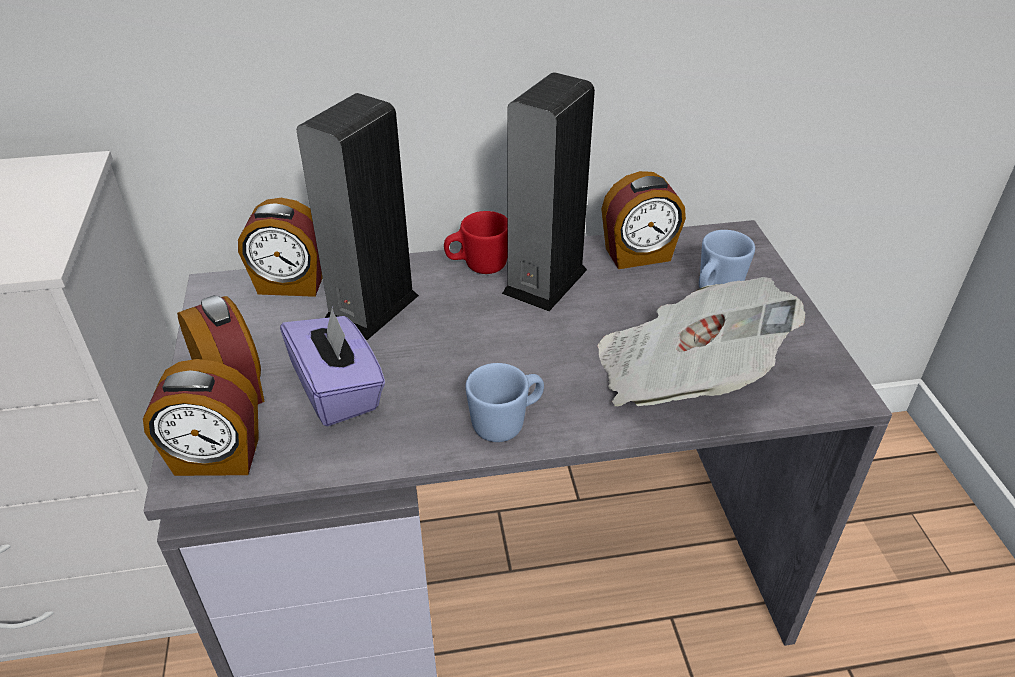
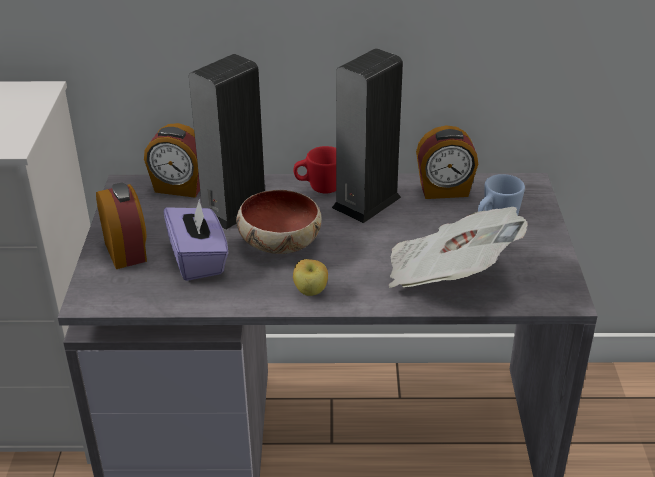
camera: 10 degrees right, 5 degrees down
(216, 458) = (109, 292): alarm clock -> none
(444, 353) = (278, 243): none -> bowl
(507, 423) = (311, 292): blue mug -> apple

